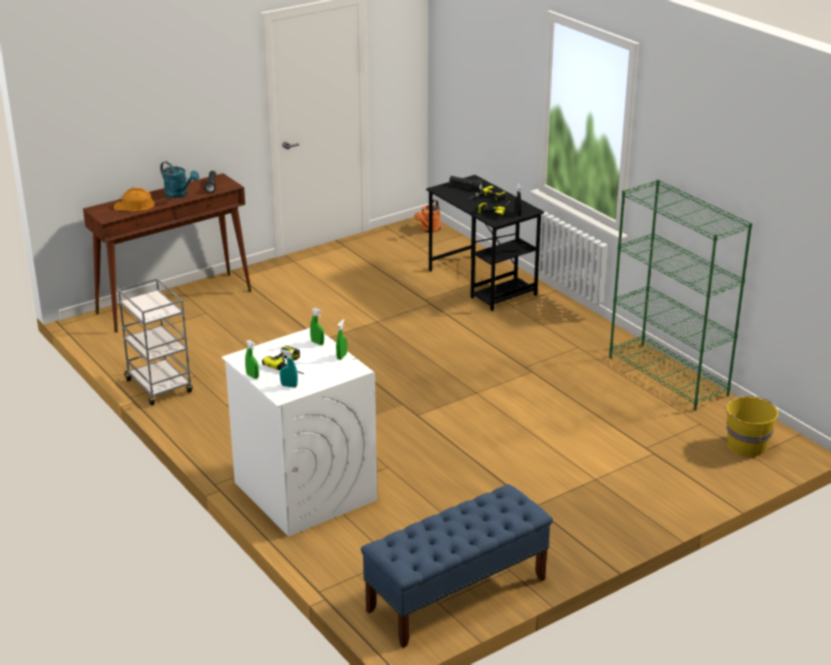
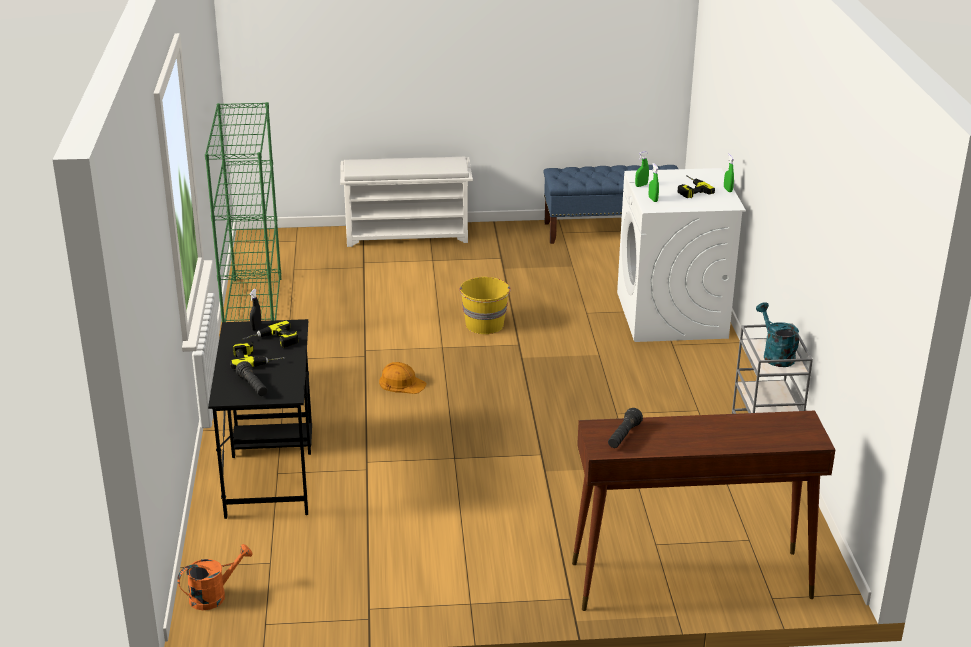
camera: 150 degrees left, 0 degrees up
(134, 205) = (755, 431): orange hard hat -> orange hard hat (401, 383)
(179, 194) = (680, 432): turquoise watering can -> turquoise watering can (775, 355)
(289, 386) = (702, 177): turquoise spray bottle -> none
(662, 503) = (408, 235): none -> white shoe rack
(746, 445) = (287, 247): yellow bucket -> yellow bucket (484, 325)

